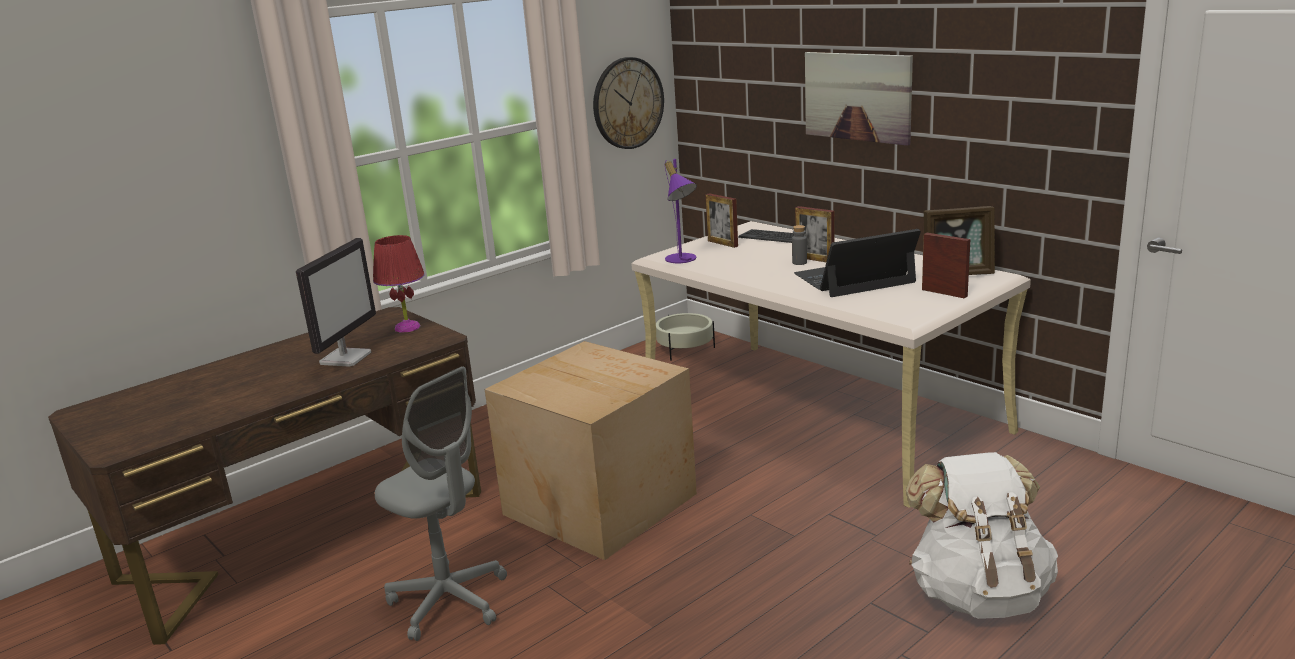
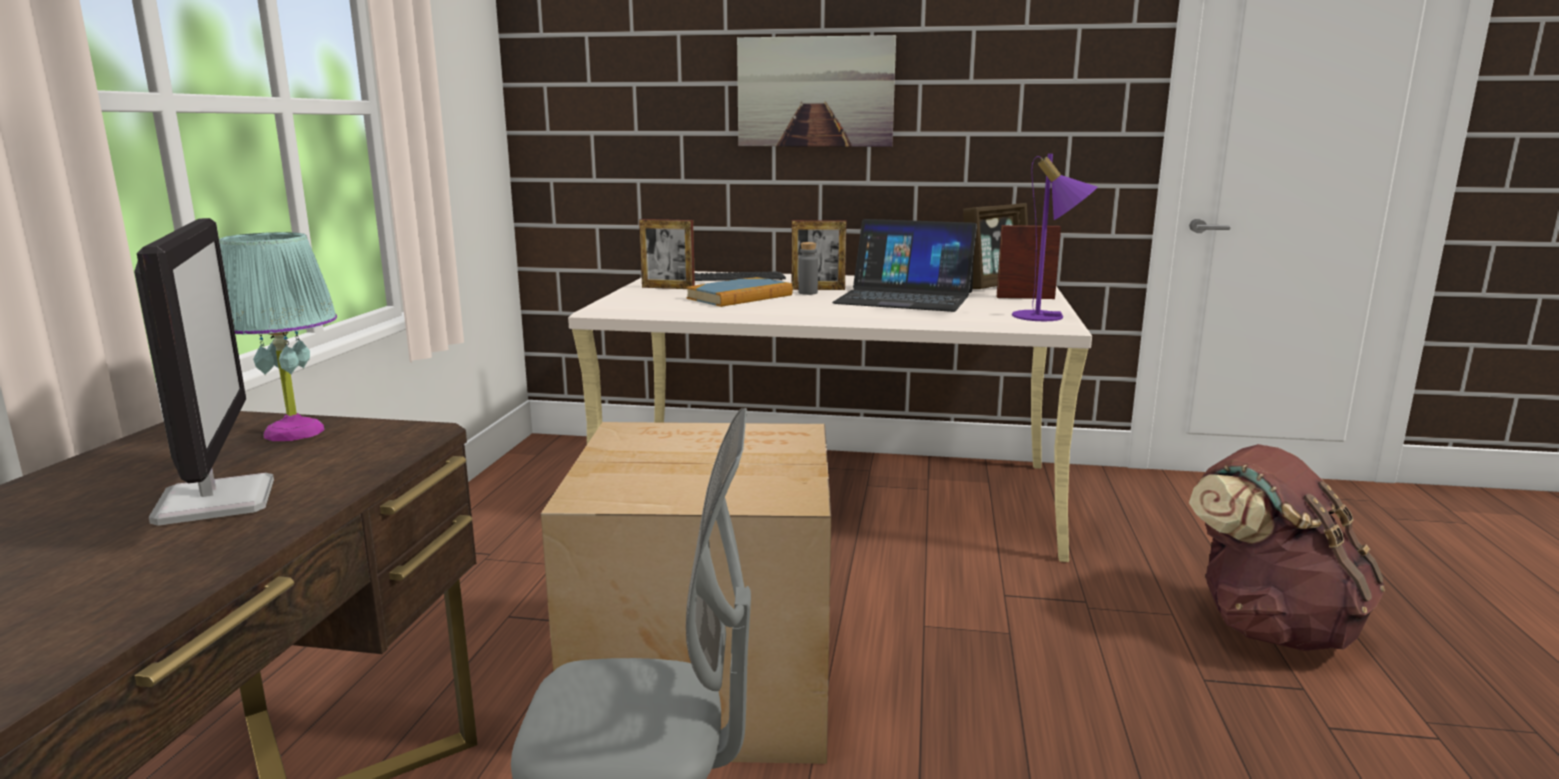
camera: 40 degrees left, 5 degrees down
(407, 327) = (293, 432): red table lamp -> turquoise table lamp
(628, 103) = (463, 107): wall clock -> none
(682, 260) = (651, 304): purple table lamp -> purple table lamp (1047, 317)
(685, 349) = (567, 461): beige planter -> none
(747, 260) = (740, 297): none -> book
(854, 278) = (904, 297): laptop -> laptop turned 105 degrees counterclockwise
(978, 594) = (1269, 627): white backpack -> brown backpack

